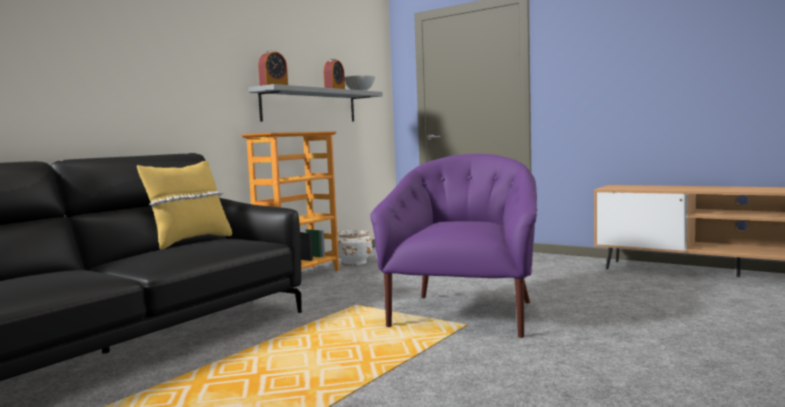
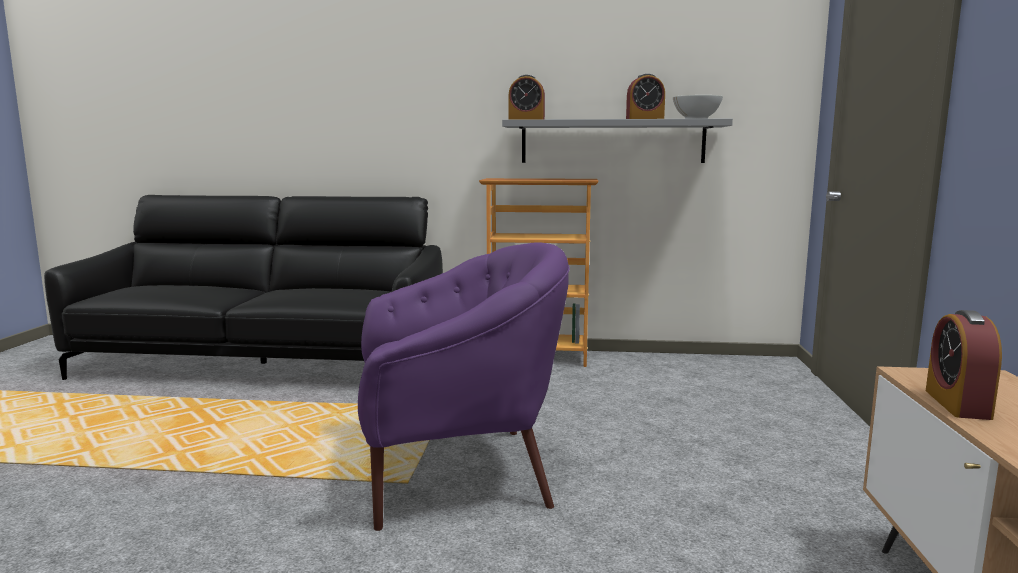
camera: 60 degrees right, 5 degrees up
(189, 241) = (358, 287): yellow pillow -> none
(354, 262) = (634, 364): white planter -> none
(643, 189) = (957, 404): none -> alarm clock

